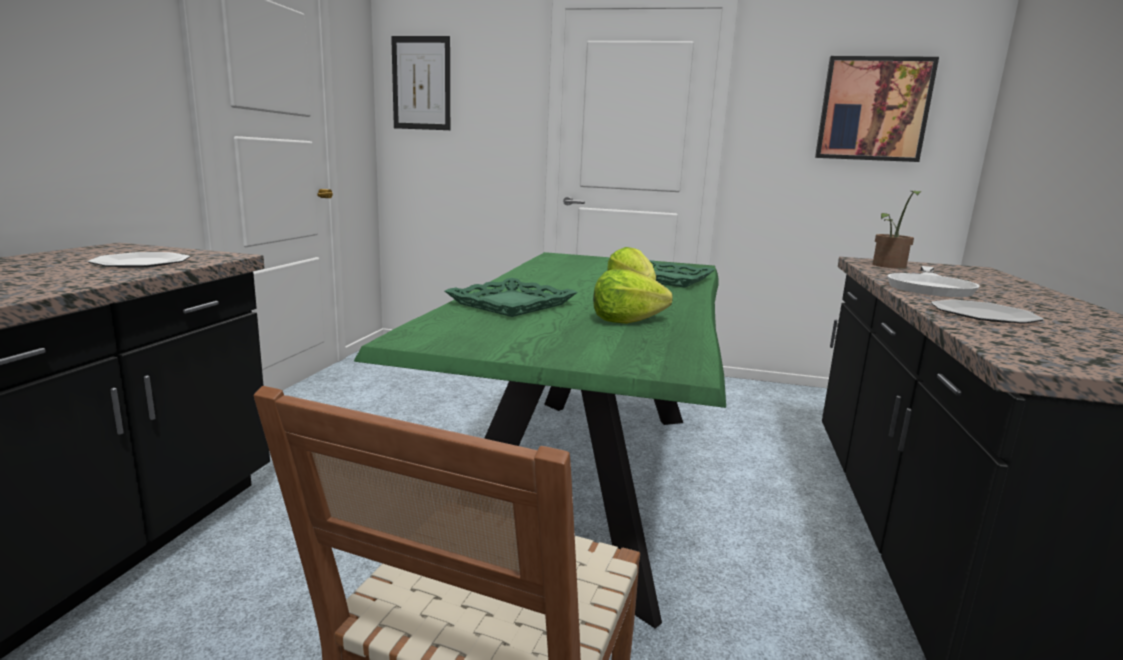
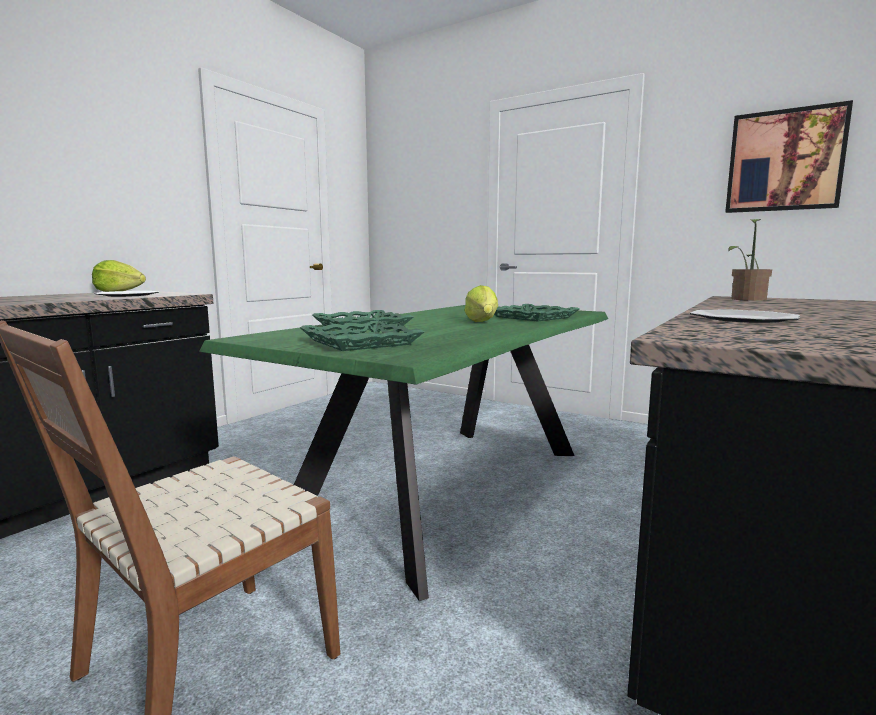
camera: 20 degrees right, 5 degrees down
(421, 83) = (398, 183): picture -> none
(574, 341) = (359, 342): none -> green tray
(626, 321) = (432, 335): lettuce -> lettuce (119, 292)
(930, 286) = (747, 307): white frying pan -> none

